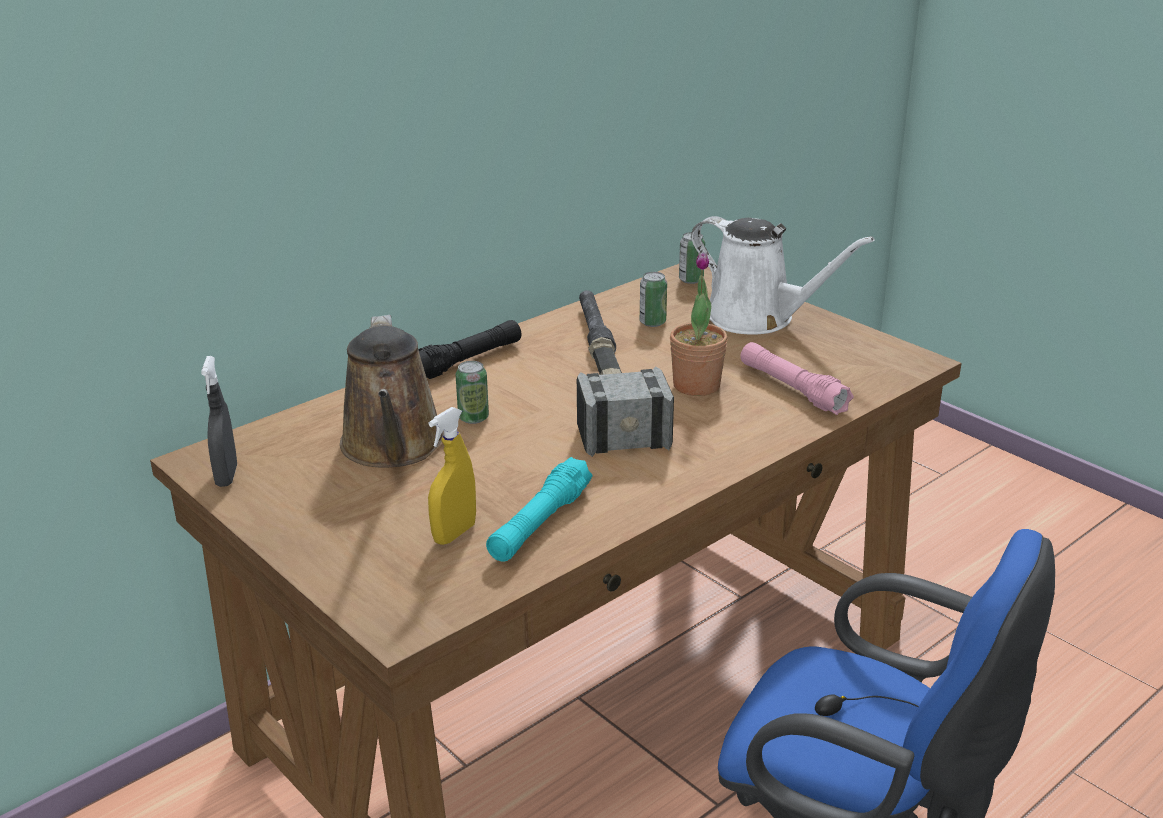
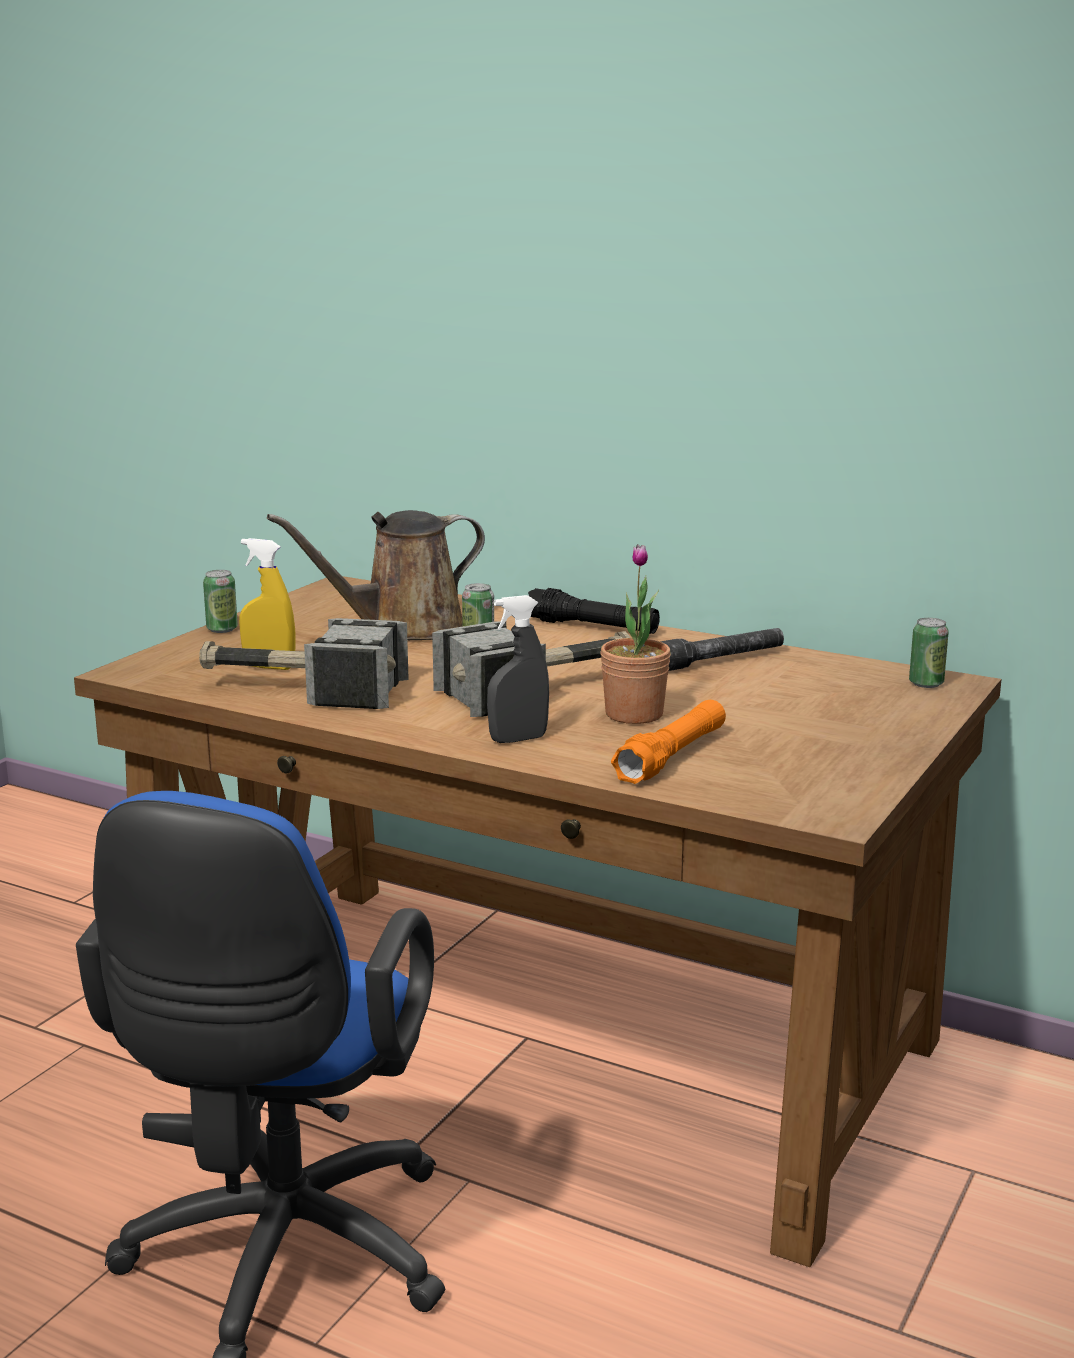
camera: 70 degrees right, 10 degrees down
(226, 476) = (320, 595): grey spray bottle -> grey spray bottle (518, 739)
(540, 524) = (301, 690): turquoise flashlight -> hammer
(652, 322) = (776, 680): can -> can (222, 629)
(757, 318) = (855, 724): white watering can -> none
(792, 389) = (672, 757): pink flashlight -> orange flashlight

